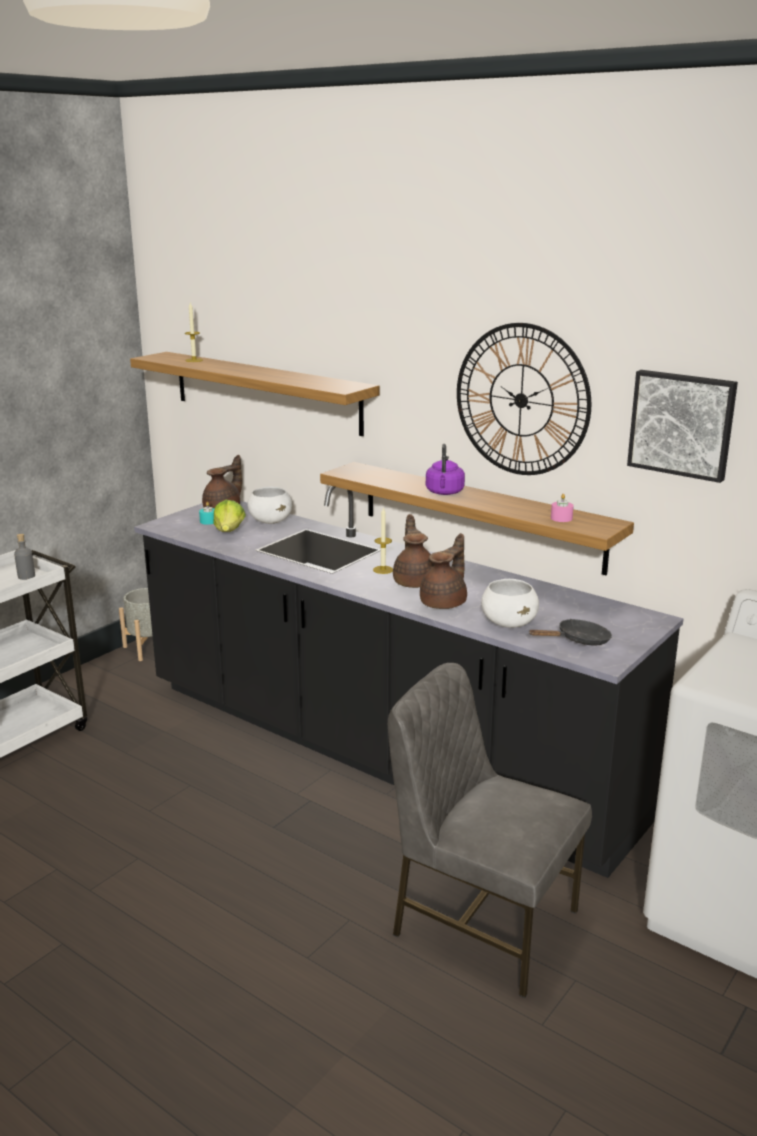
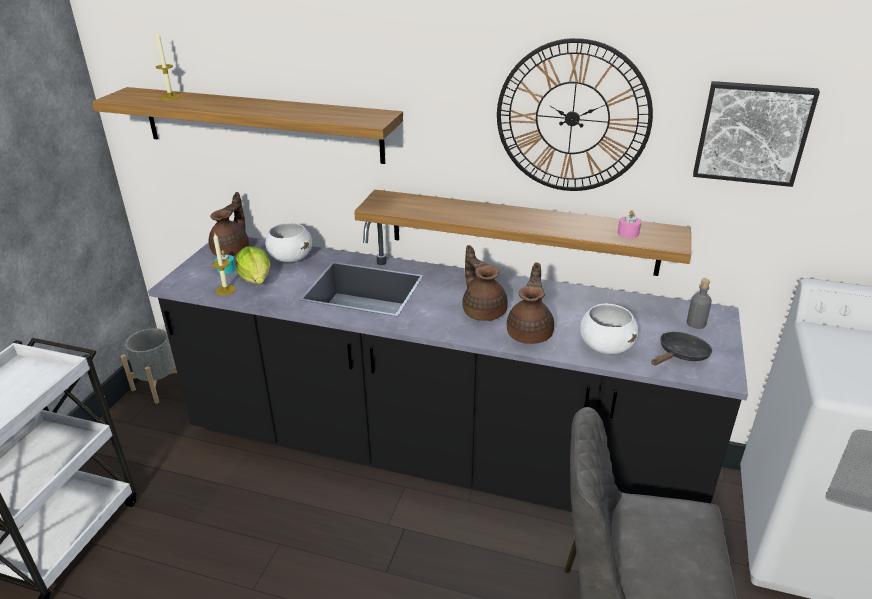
camera: 20 degrees left, 10 degrees up
(26, 576) = (41, 376): grey bottle -> grey bottle (696, 323)
(383, 570) = (443, 301): candle -> candle (225, 290)
(444, 493) = (496, 217): purple kettle -> none

